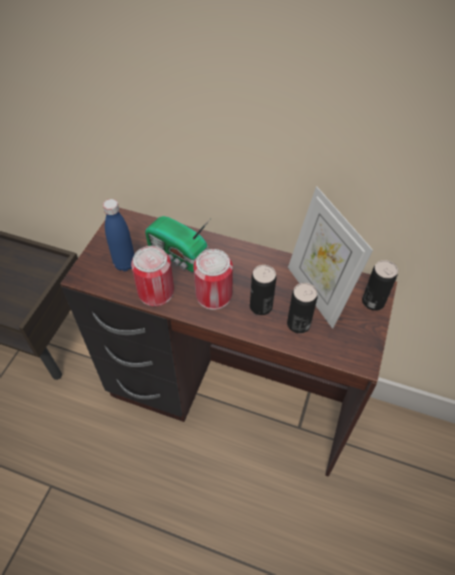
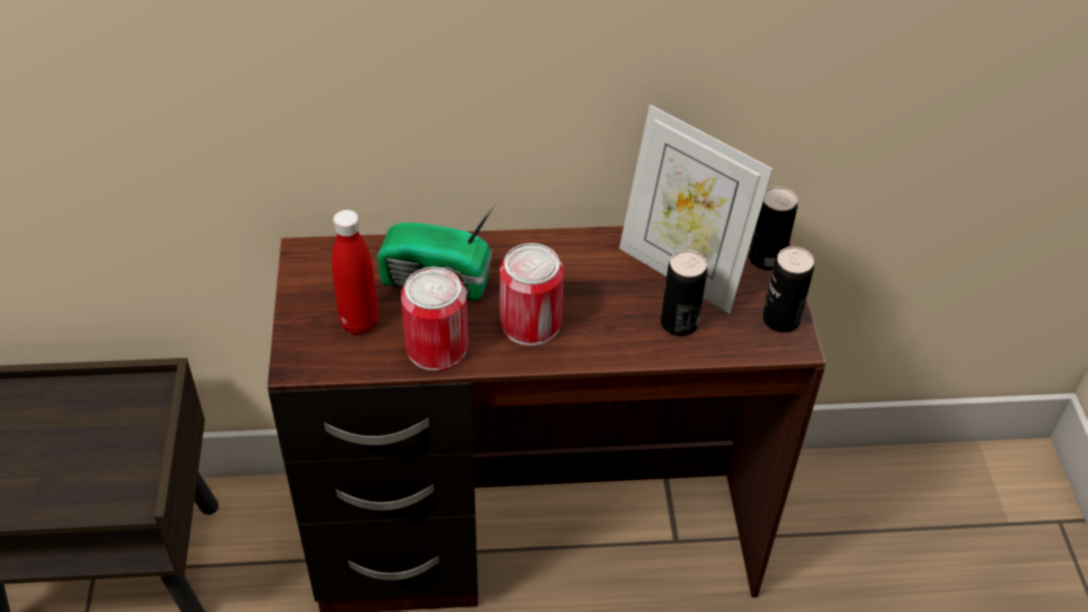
camera: 25 degrees left, 5 degrees down
(125, 264) = (359, 322): blue bottle -> red bottle
(261, 306) = (611, 316): can -> can (781, 319)

